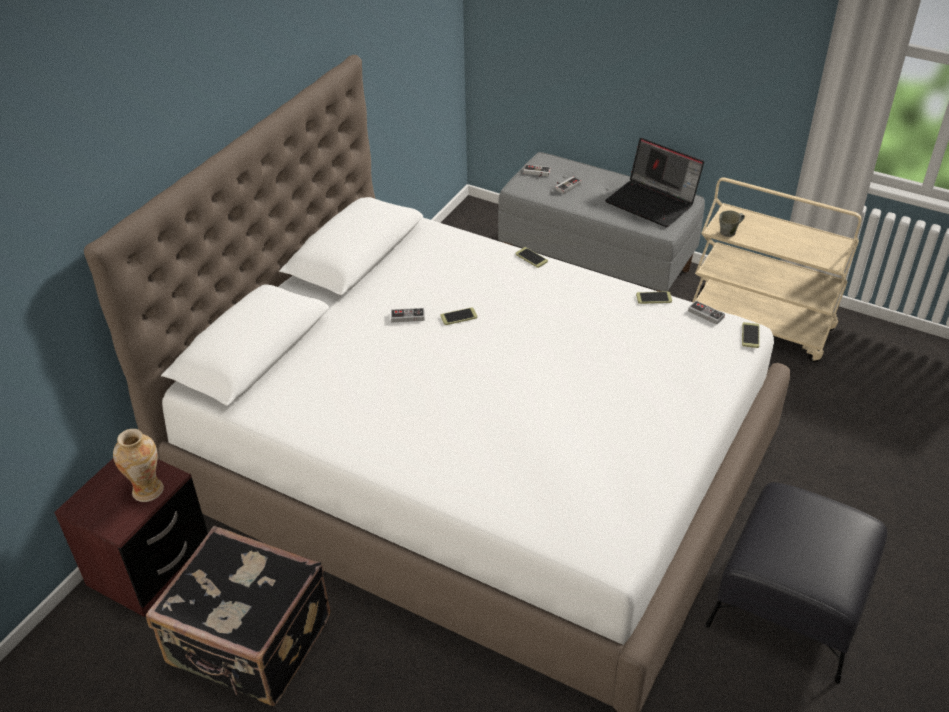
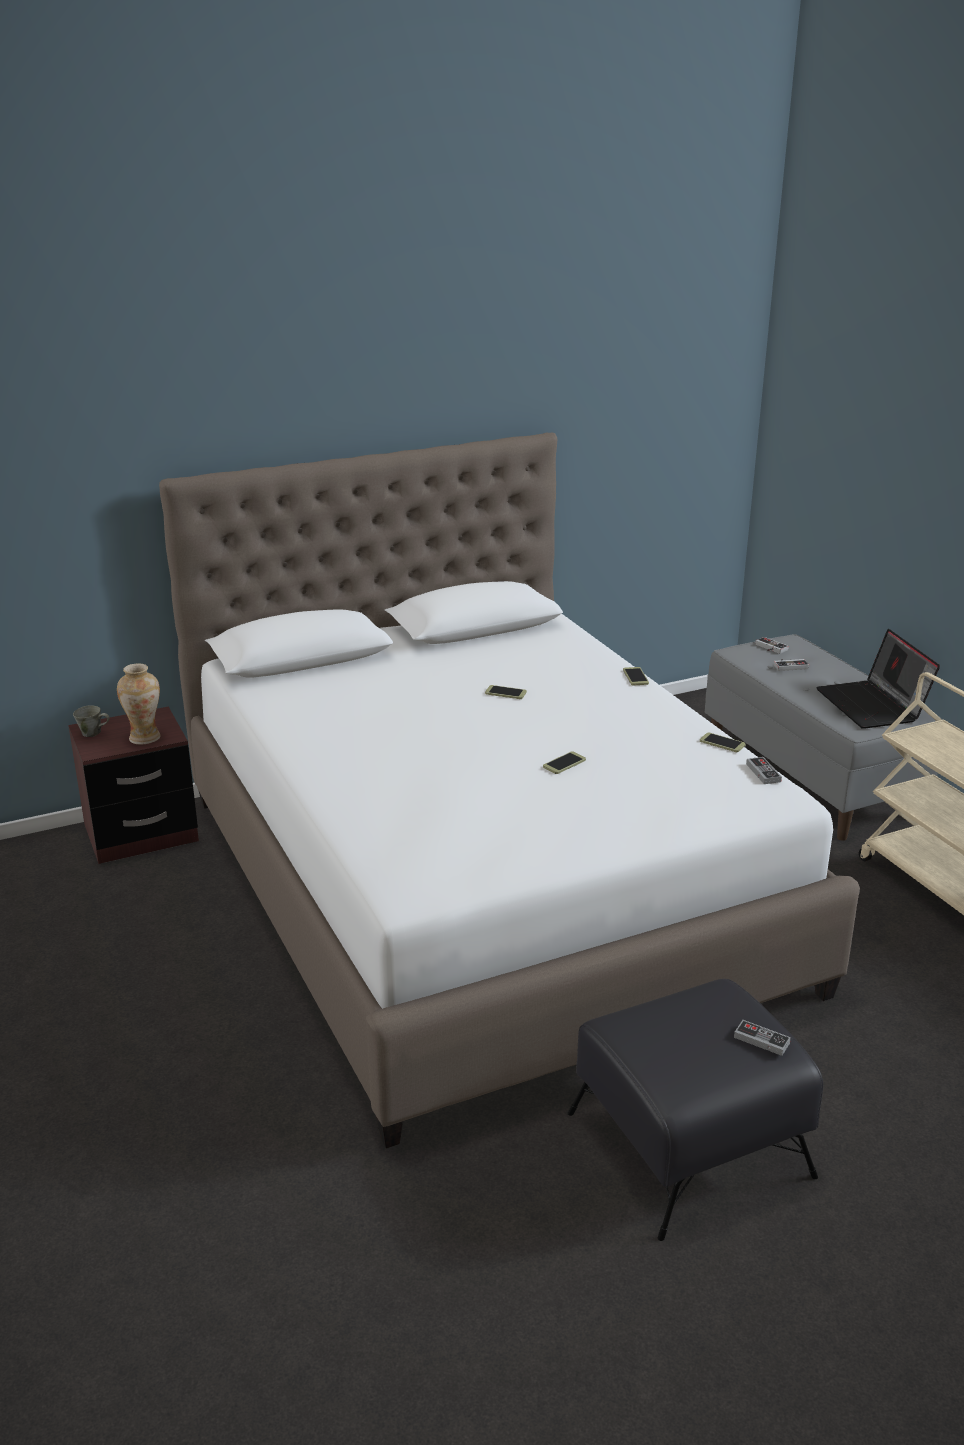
camera: 35 degrees right, 15 degrees down
(250, 644) = (149, 918): black suitcase -> none
(407, 317) = (460, 678): game controller -> game controller (761, 1040)
(728, 232) = (915, 743): grey mug -> grey mug (92, 733)
(750, 335) = (791, 805): phone -> phone (564, 763)

